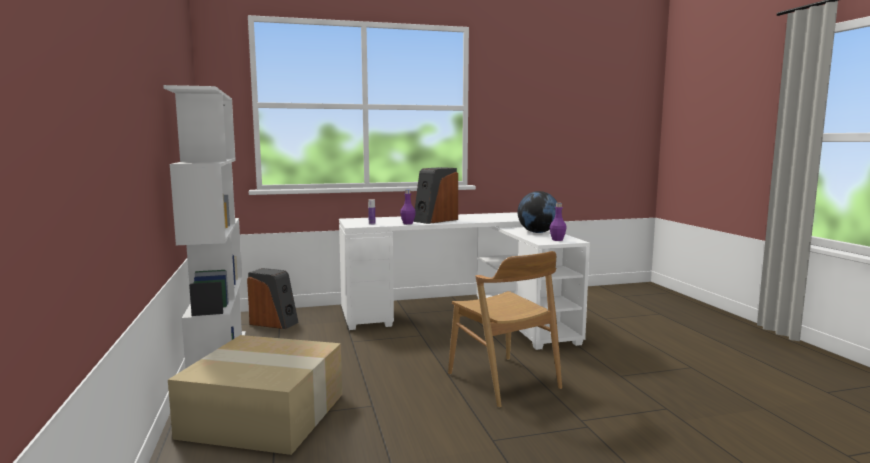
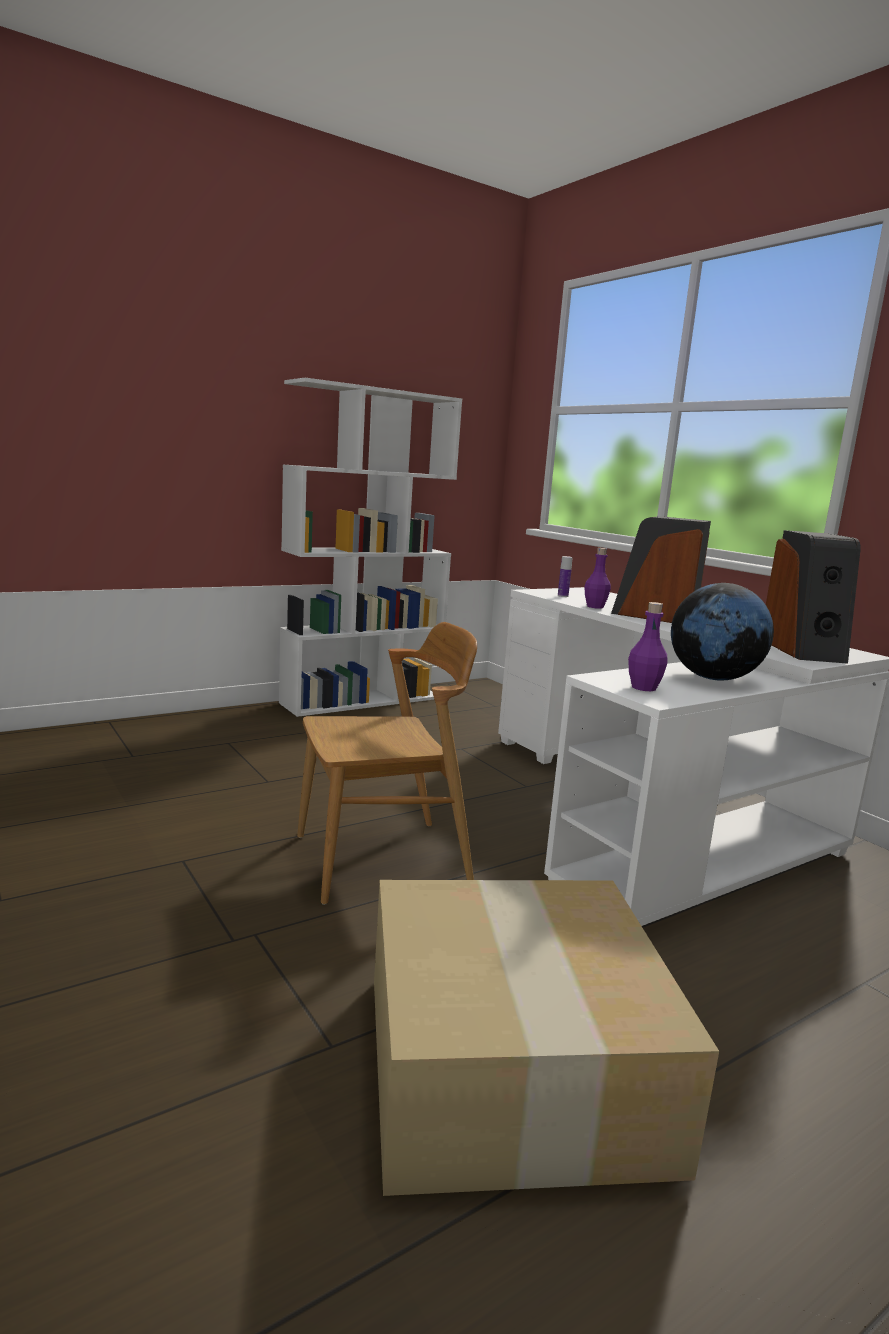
camera: 70 degrees right, 5 degrees up
(267, 414) = (234, 738): cardboard box -> cardboard box (516, 1070)
(274, 323) = (485, 704): speaker -> speaker (803, 650)
(503, 381) = (383, 860): brown chair -> brown chair turned 150 degrees counterclockwise

